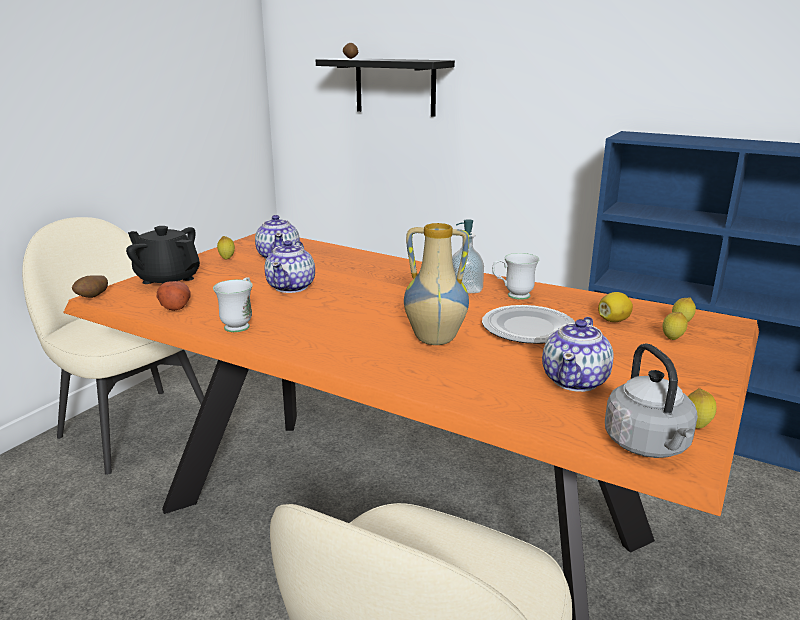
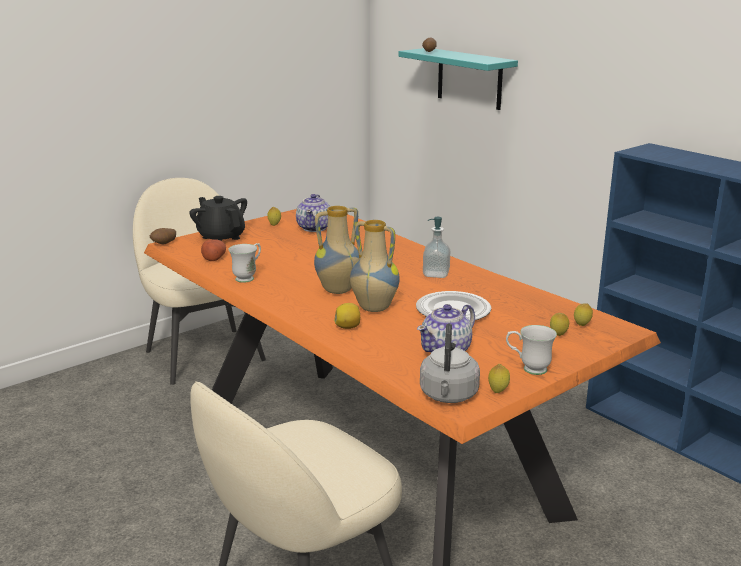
camera: 20 degrees right, 0 degrees up
(292, 287) = (305, 254): teapot -> none
(371, 324) = (338, 290): none -> vase
(395, 86) = (469, 78): black shelf -> turquoise shelf
(512, 296) = (469, 284): white mug -> white mug (528, 369)
(613, 320) = (529, 314): lemon -> lemon (348, 327)

